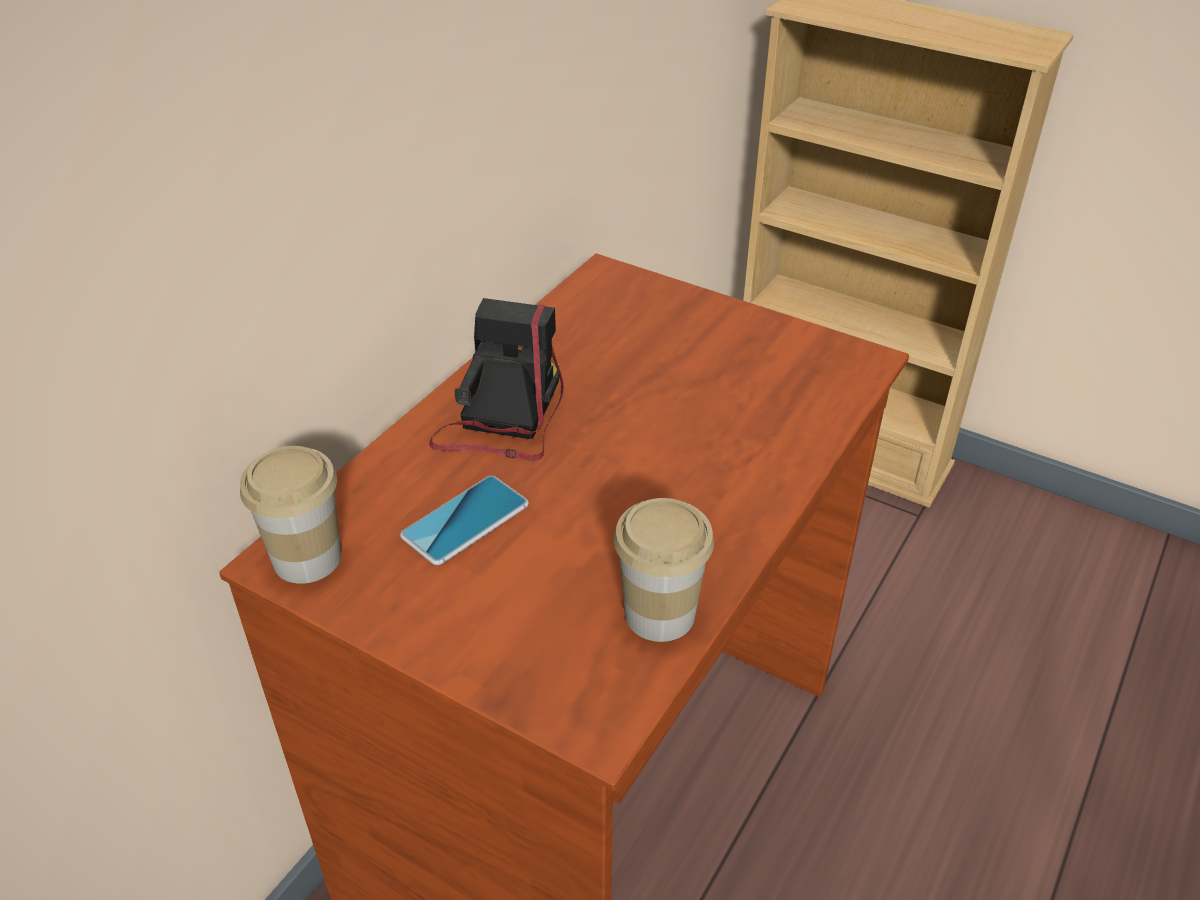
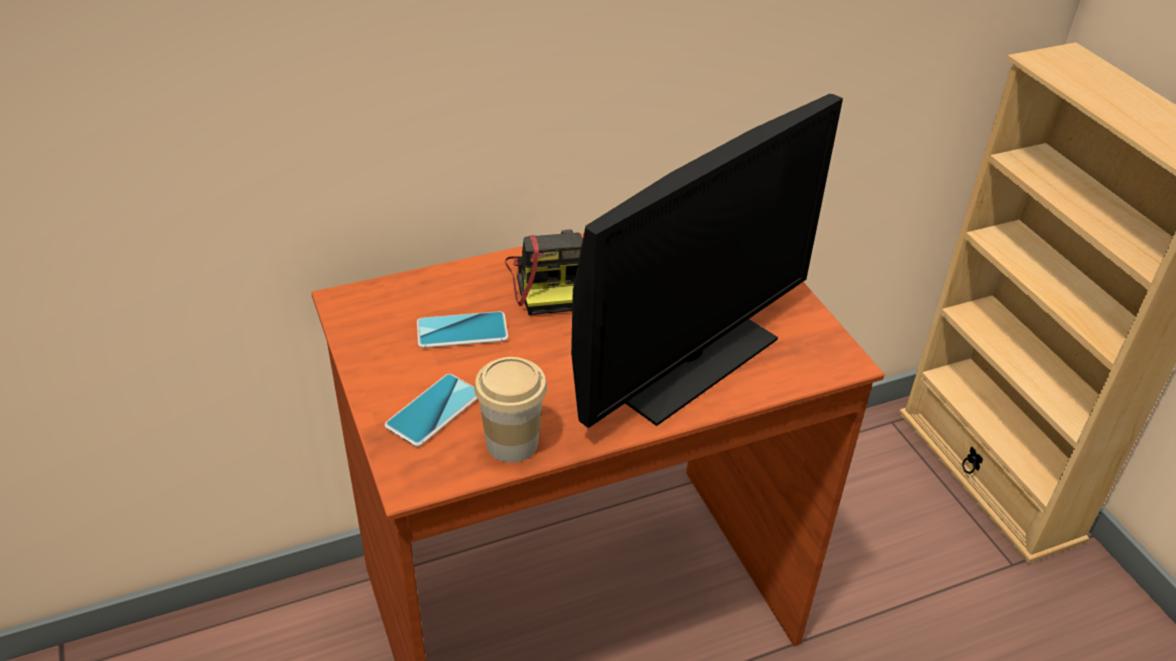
camera: 35 degrees right, 0 degrees up
(307, 558) = (359, 307): cup -> none
(503, 417) = (550, 281): camera -> camera turned 120 degrees clockwise
(533, 629) = (434, 410): none -> phone
(733, 428) = (688, 360): none -> monitor

